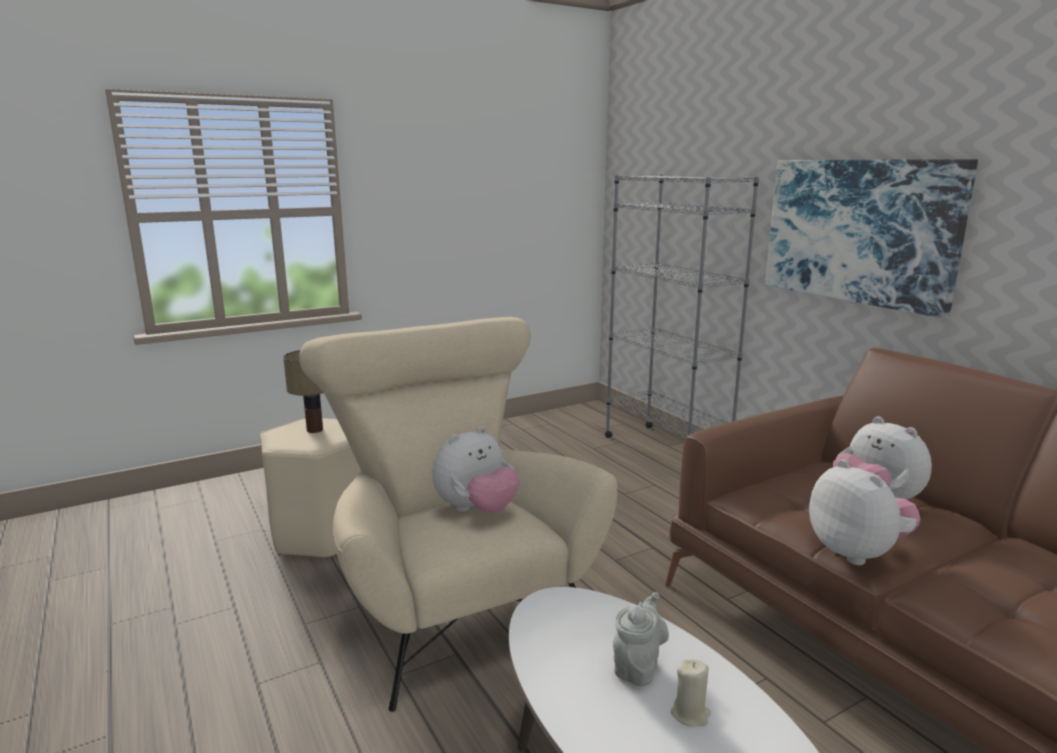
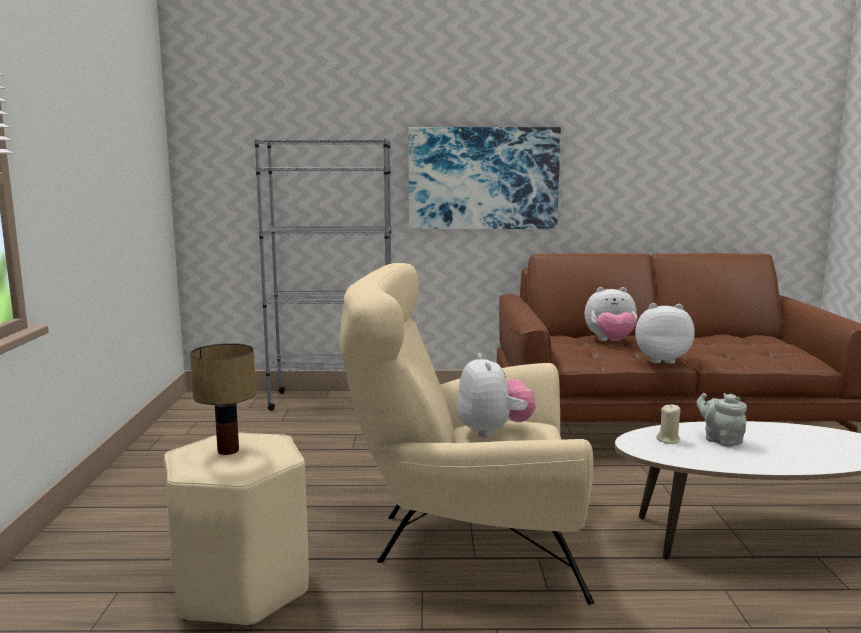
camera: 60 degrees left, 5 degrees down
(690, 714) = (769, 439): beige candle -> beige candle (668, 440)

